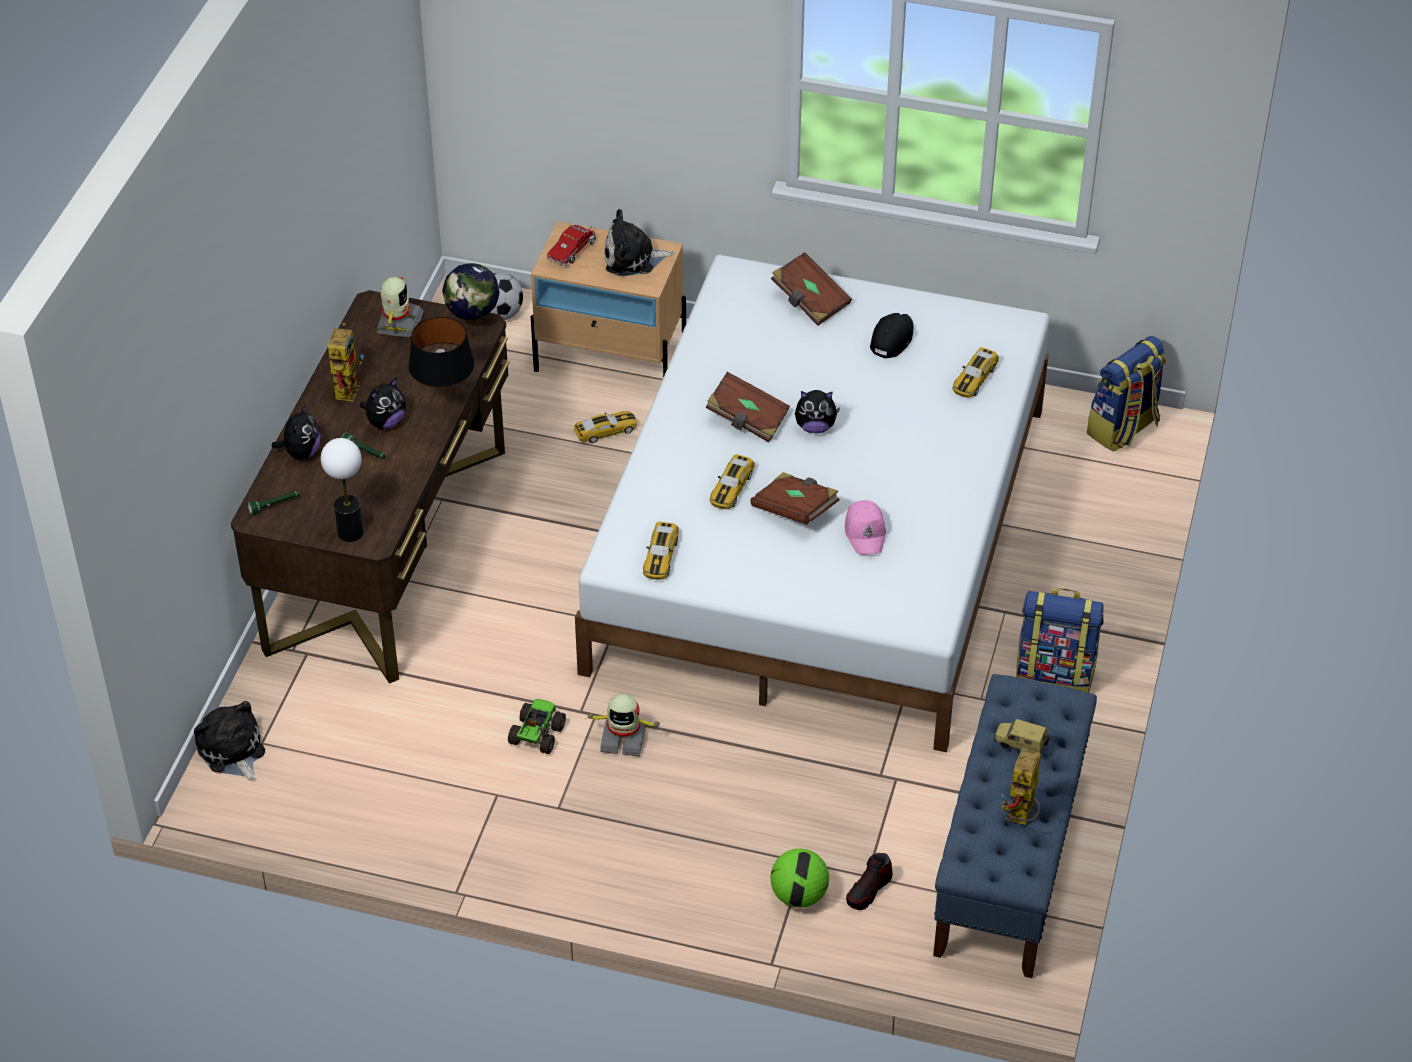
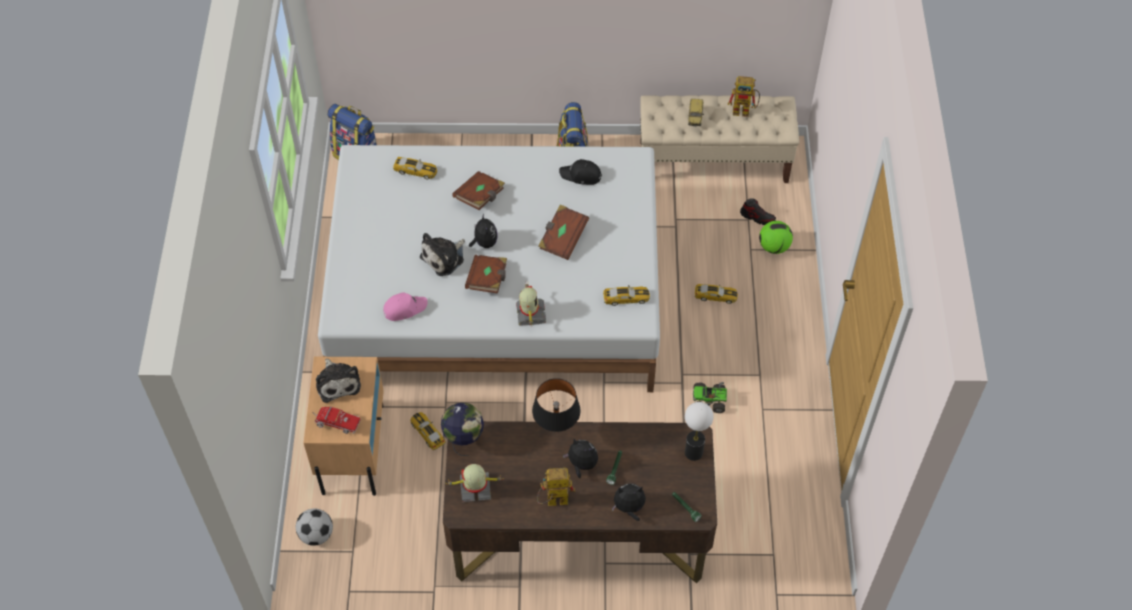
camera: 105 degrees left, 10 degrees up
(232, 752) = (787, 569): plush toy -> plush toy (444, 257)
(623, 738) = (695, 355): toy robot -> toy robot (530, 314)
(731, 488) = (553, 275): toy car -> toy car (715, 296)
(809, 301) = (360, 270): brown book -> brown book (480, 197)
(865, 532) = (570, 200): pink cap -> pink cap (404, 308)
(891, 339) = (388, 219): black cap -> black cap (581, 175)
(1009, 862) = (714, 161): blue bench -> beige bench

